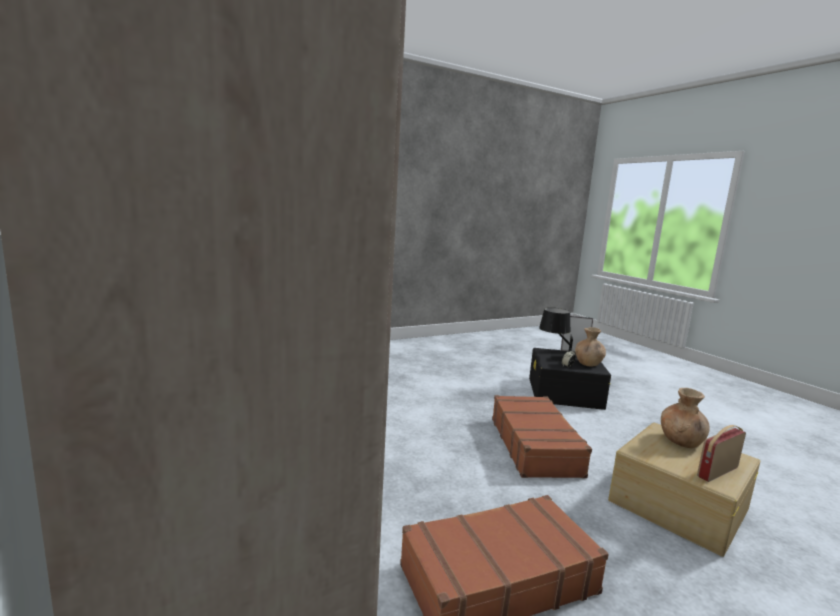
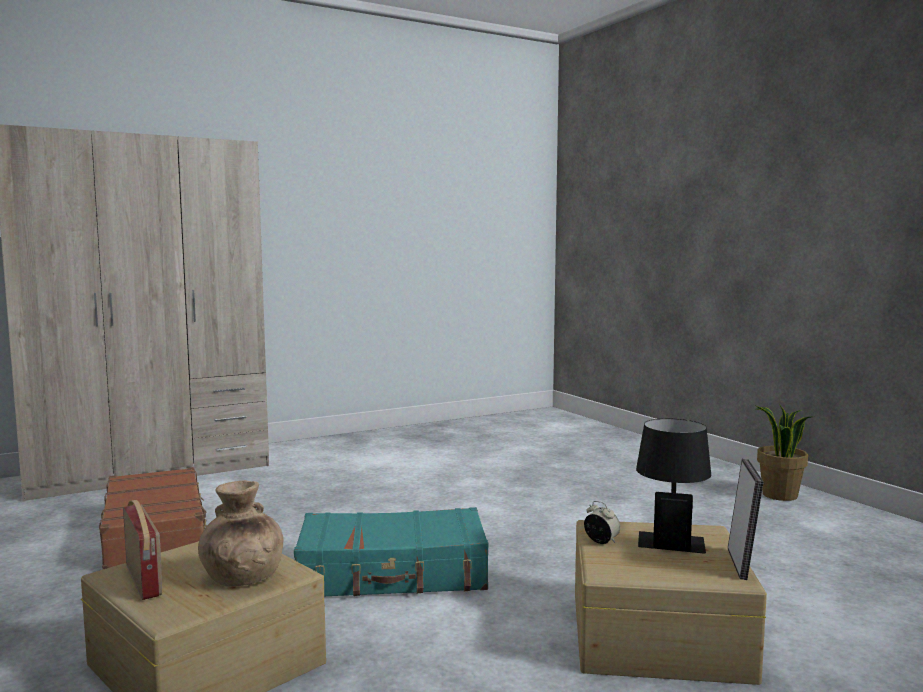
camera: 90 degrees right, 5 degrees down
(403, 346) = (779, 495): none -> potted plant
(535, 446) = (393, 574): brown suitcase -> turquoise suitcase
(564, 393) = (655, 633): black storage box -> beige storage box
(588, 363) = (644, 566): brown vase -> none

